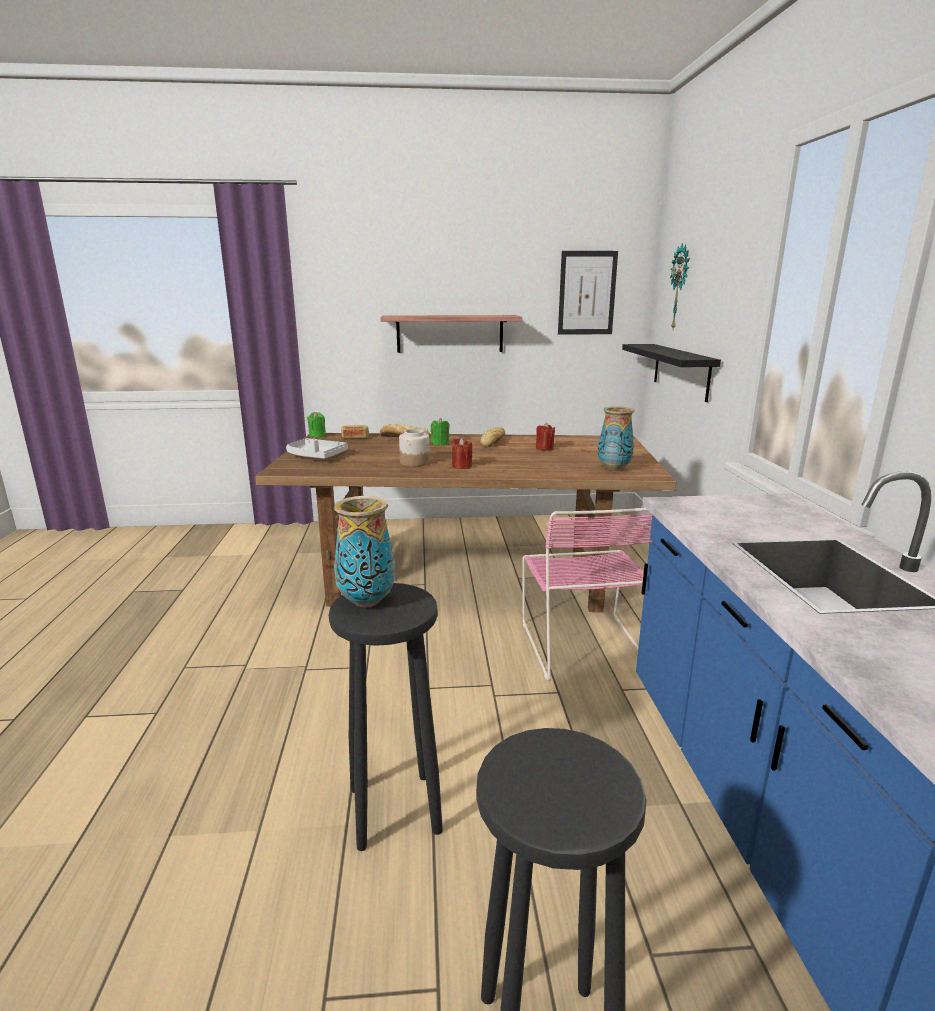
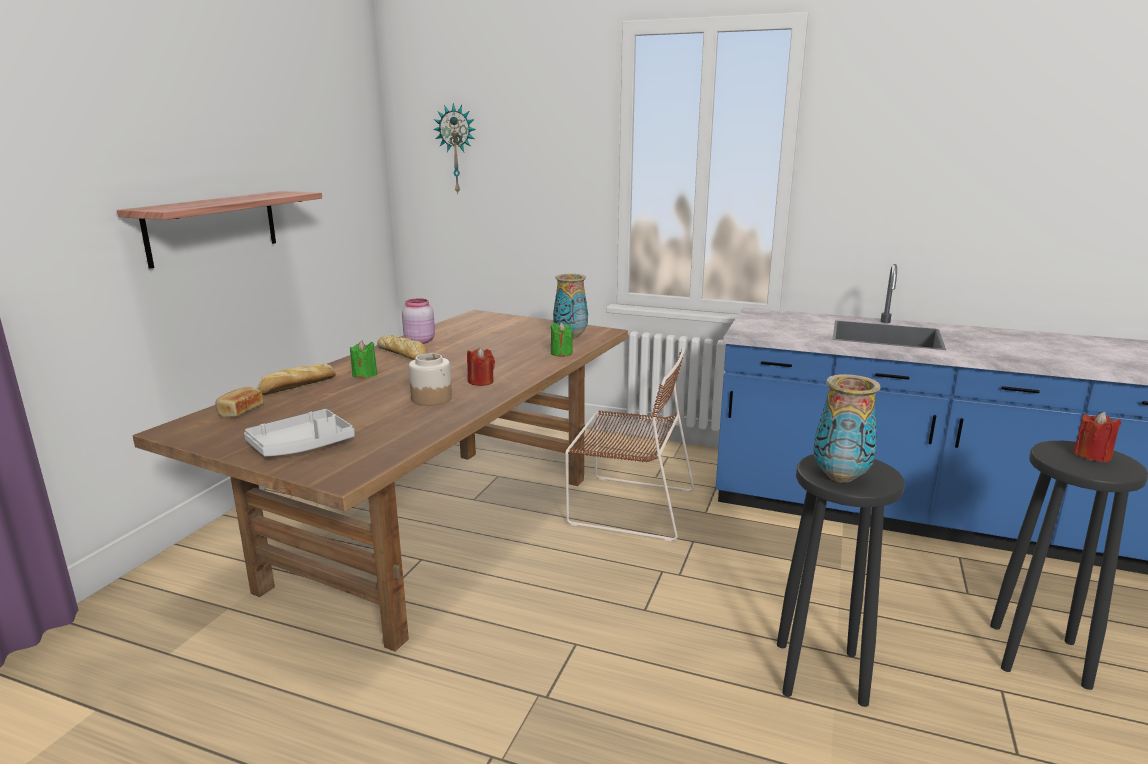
camera: 65 degrees left, 0 degrees up
(317, 436) = (170, 432): green candle -> green candle (561, 353)
(526, 439) = (419, 341): none -> pink jar
(544, 448) = (467, 342): red candle -> red candle (1092, 455)
(583, 643) = (627, 506): pink chair -> brown chair
(587, 293) = (339, 157): picture -> none
(681, 371) = (482, 234): black shelf -> none

